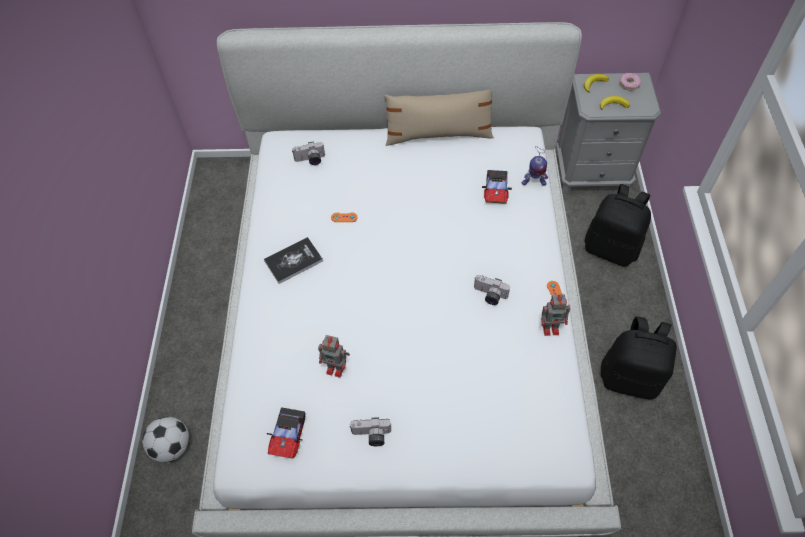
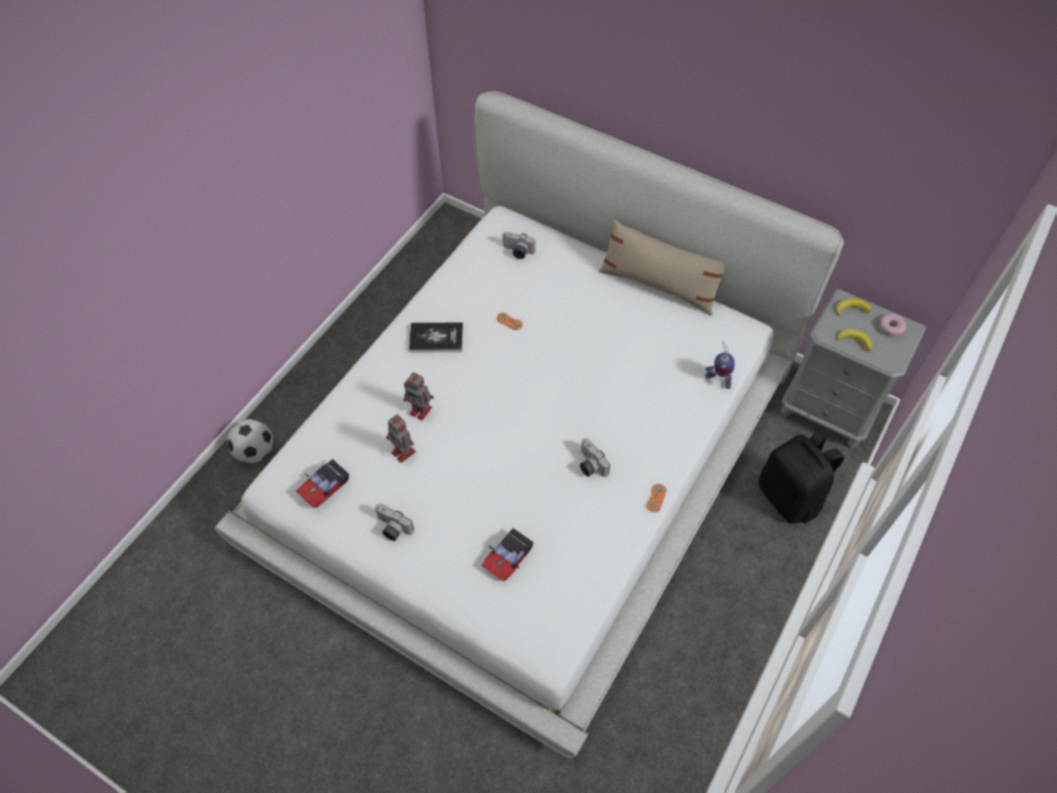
camera: 30 degrees right, 0 degrees up
(496, 190) = (673, 368): toy car -> toy car (508, 557)
(551, 327) = (627, 527): toy robot -> toy robot (421, 411)
(630, 377) = (711, 633): black backpack -> none

